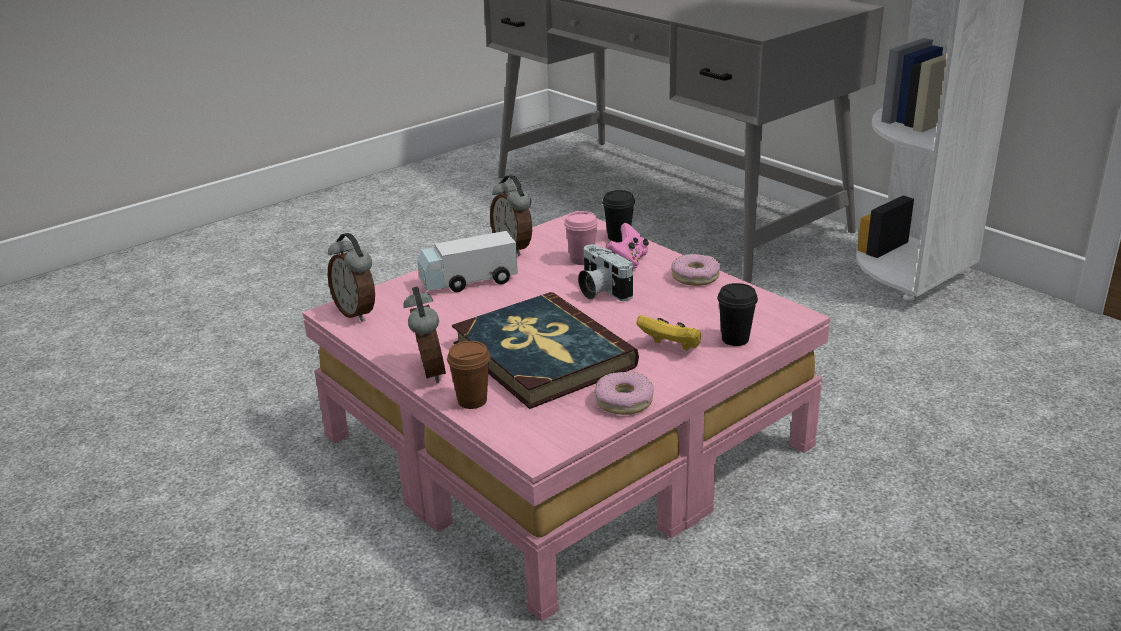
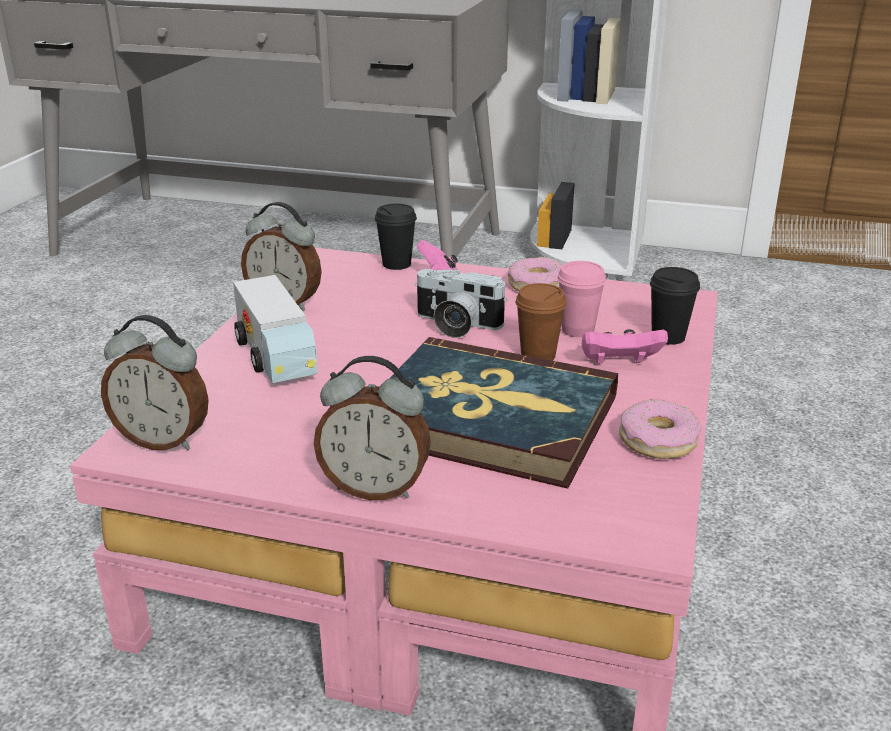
camera: 35 degrees left, 0 degrees up
(428, 373) = (375, 488): alarm clock -> alarm clock turned 150 degrees clockwise
(468, 281) = (277, 357): toy truck -> toy truck turned 60 degrees counterclockwise
(472, 401) = (483, 504): brown cup -> brown cup (538, 356)
(582, 260) = (387, 297): pink cup -> pink cup (577, 330)
(671, 347) = (619, 364): yellow game controller -> pink game controller

